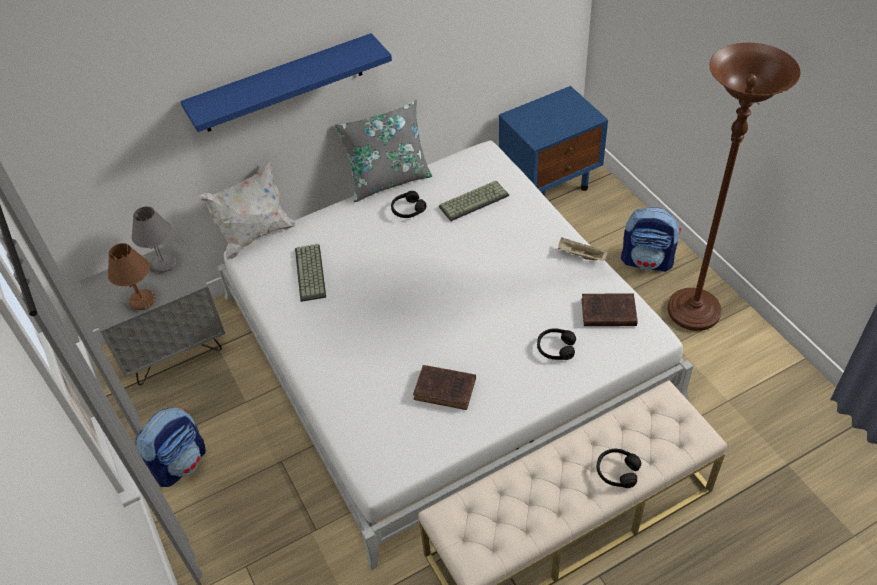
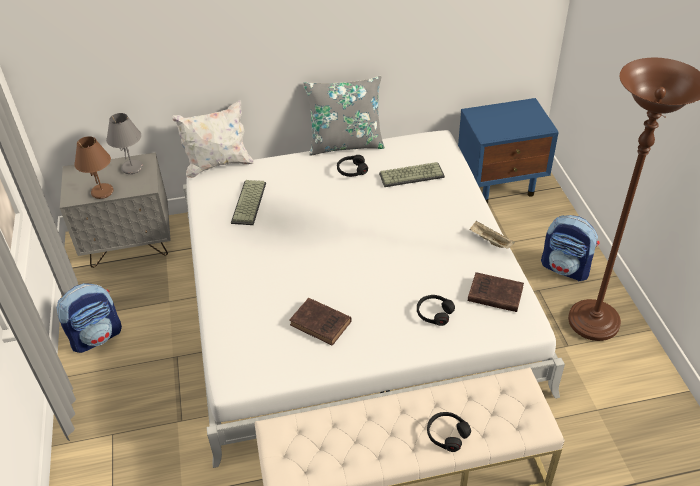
camera: 15 degrees right, 5 degrees down
(282, 84) = (259, 34): blue shelf -> none

